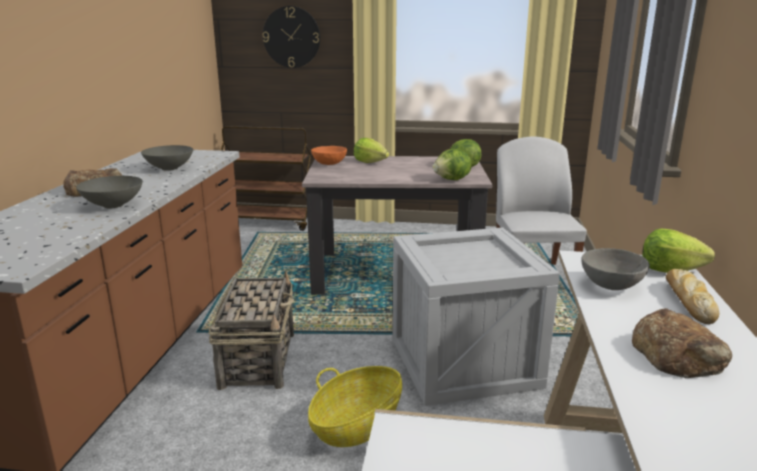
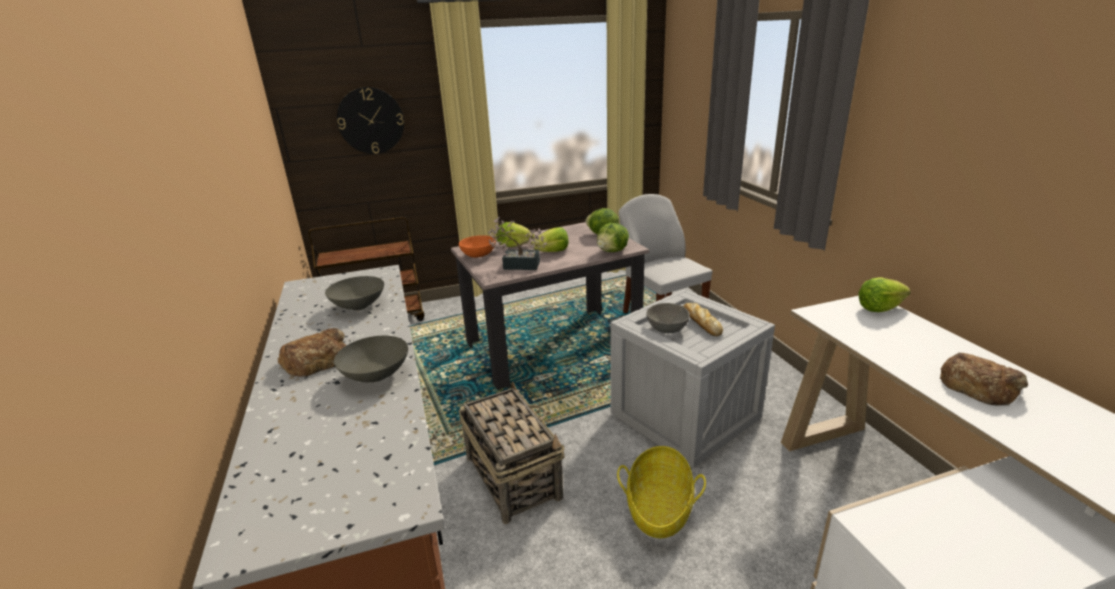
camera: 25 degrees left, 5 degrees up
(351, 175) = (517, 265): none -> potted plant
(396, 171) = (552, 252): none -> lettuce
(612, 285) = (866, 334): grey bowl -> grey bowl (667, 329)
(688, 301) = (925, 335): bread -> bread (700, 323)

